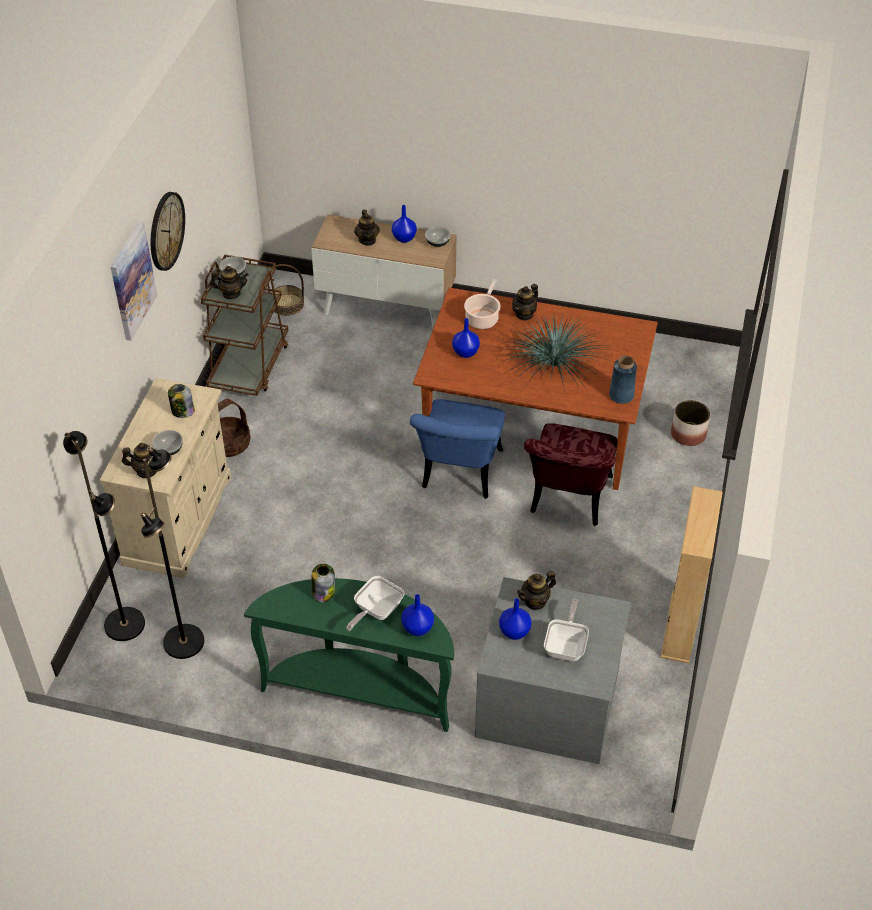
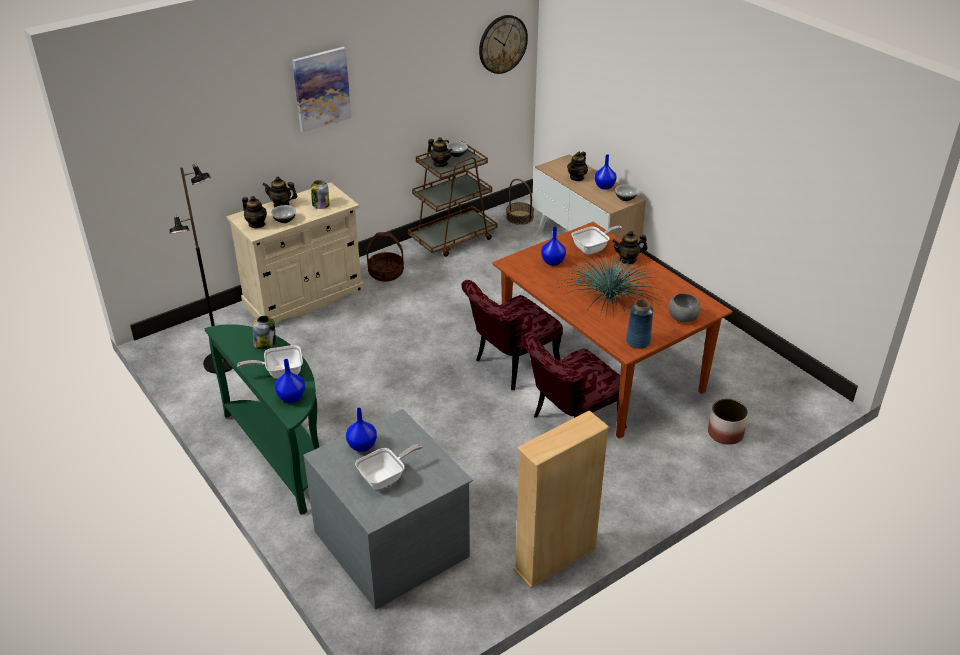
camera: 40 degrees right, 10 degrees down
(125, 624) = (203, 335): black floor lamp -> none
(166, 231) = (383, 76): wall clock -> wall clock (502, 44)
(459, 476) = (510, 367): blue chair -> red chair
(482, 318) = (593, 248): cooking pot -> frying pan
(535, 601) = (403, 436): teapot -> teapot (281, 204)
(629, 350) = (682, 317): none -> grey bowl

